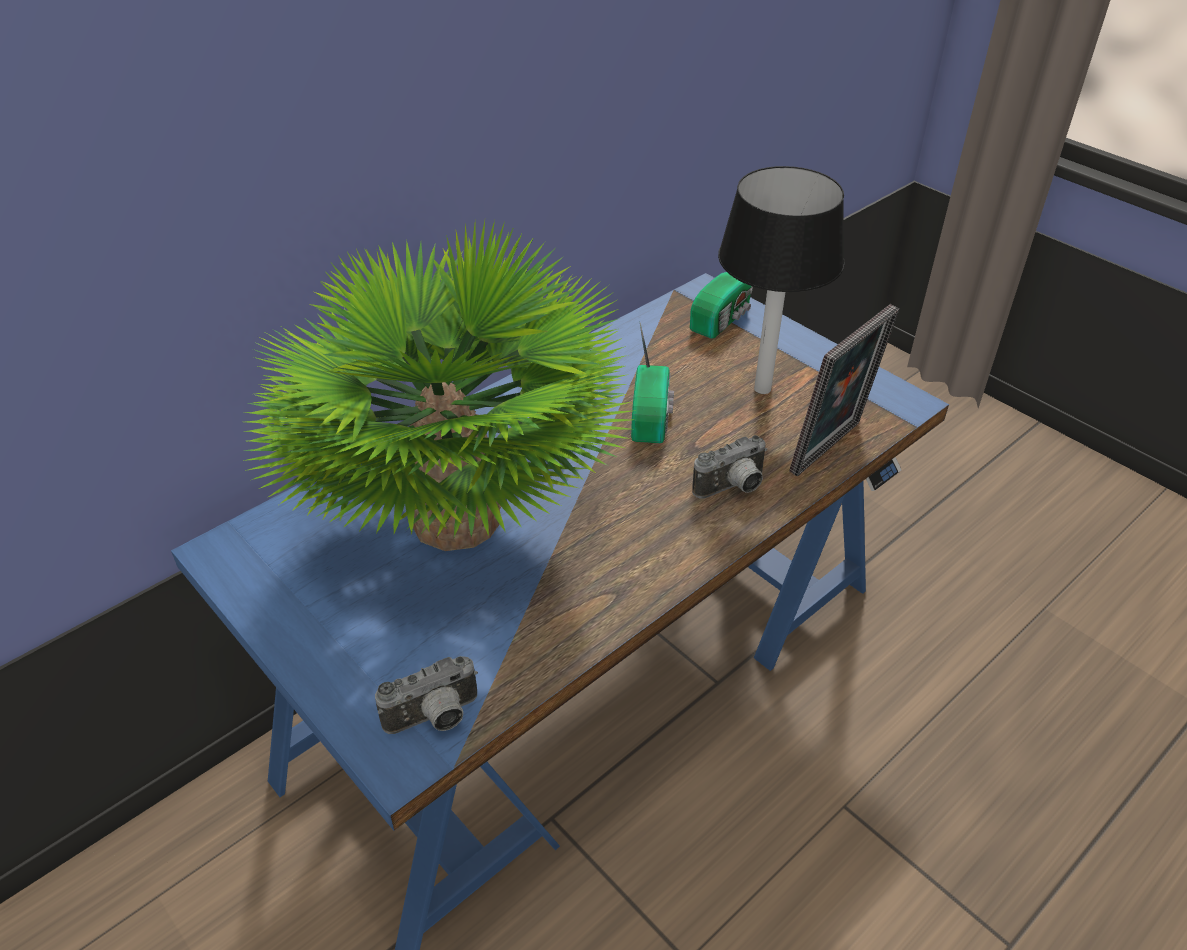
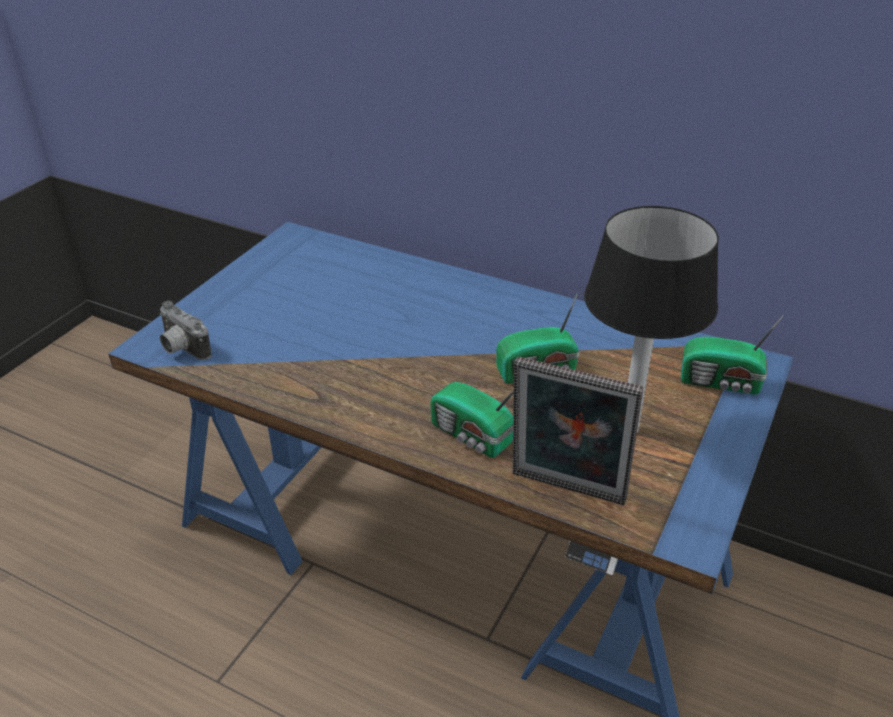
camera: 70 degrees right, 5 degrees down
(455, 517) = (363, 308): potted plant -> none
(733, 488) = (472, 436): camera -> radio

